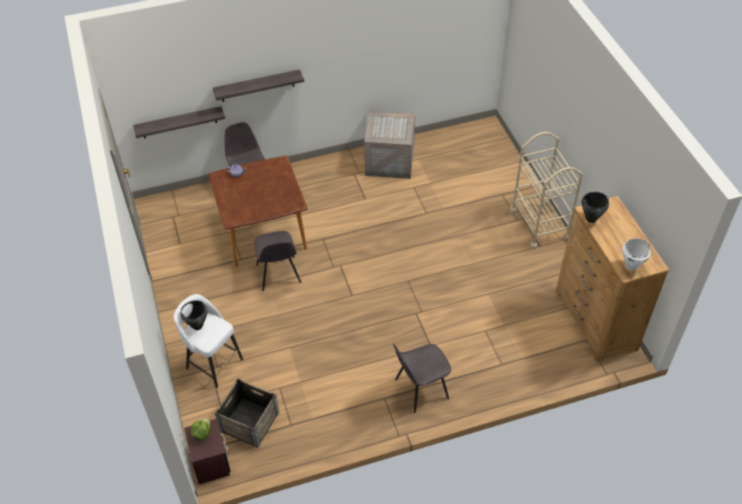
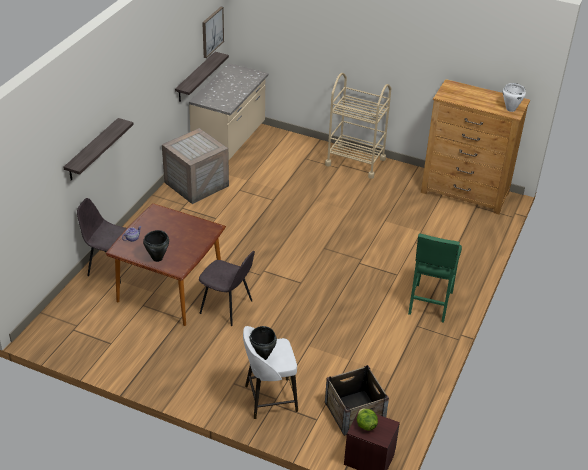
camera: 50 degrees left, 10 degrees down
(179, 122) = (42, 222): shelf -> shelf (195, 77)
(420, 389) = (429, 304): grey chair -> green stool
(464, 140) = (230, 141): none -> beige counter
(475, 31) = (212, 31): none -> picture
(590, 218) = (451, 98): black cooking pot -> black cooking pot (157, 258)

